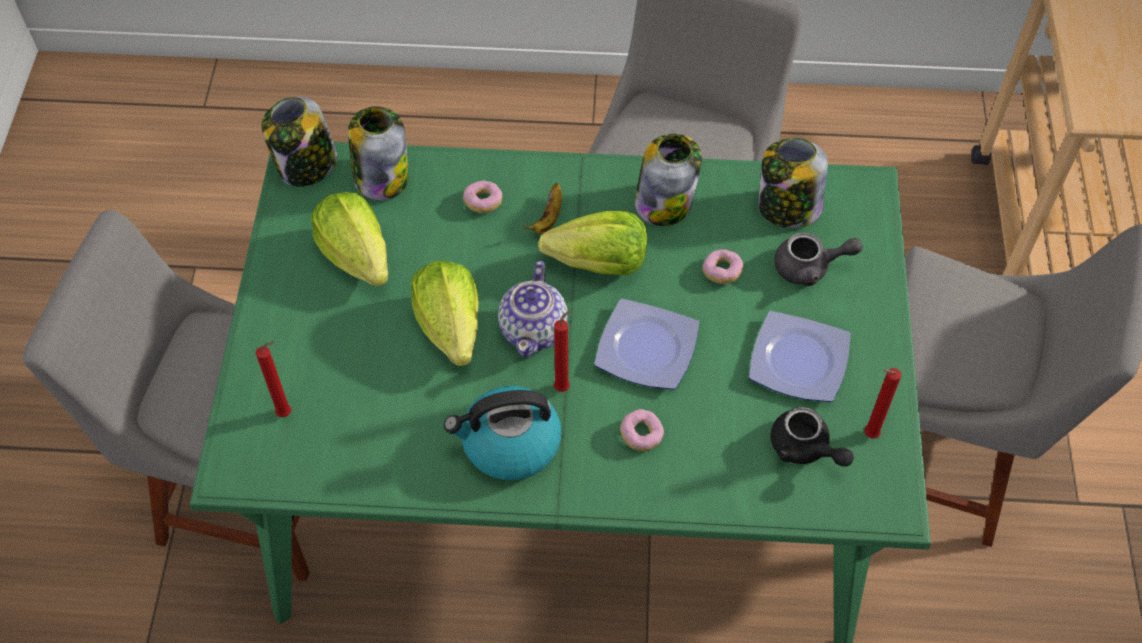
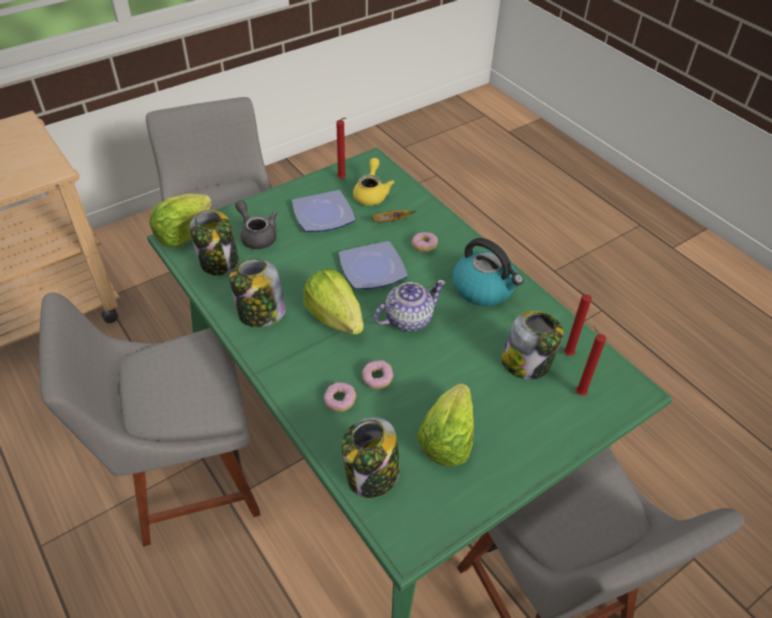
camera: 130 degrees left, 10 degrees down
(306, 166) = (406, 534): jar -> jar (526, 363)
(450, 327) = (445, 356): lettuce -> lettuce (183, 234)
(548, 219) = (323, 360): banana -> banana (392, 221)
(563, 386) = (429, 287): red candle -> red candle (566, 354)
(722, 272) = (291, 266): donut -> donut (377, 379)
(805, 449) = (371, 194): black teapot -> yellow teapot

